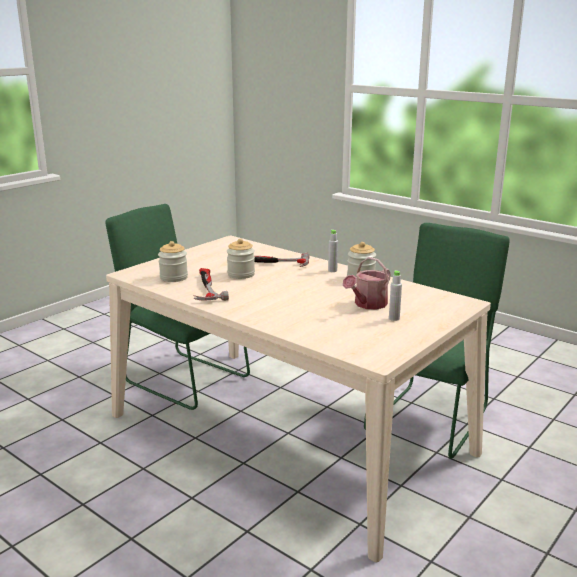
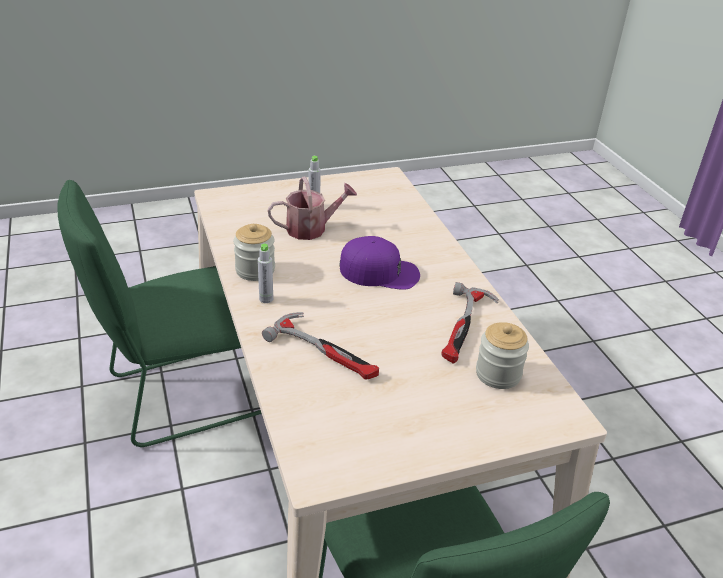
camera: 150 degrees left, 15 degrees up
(241, 274) = (395, 341): jar -> none
(287, 296) = (379, 272): none -> purple cap

